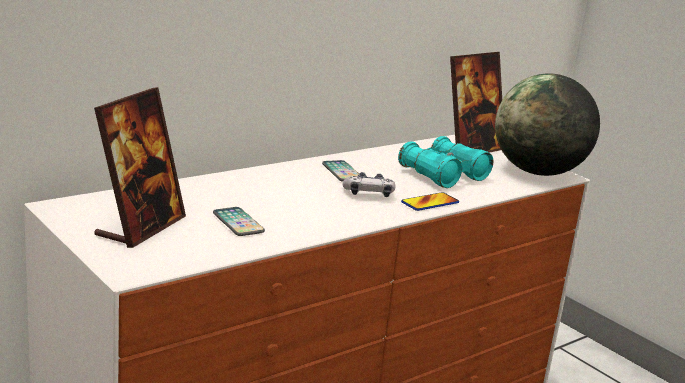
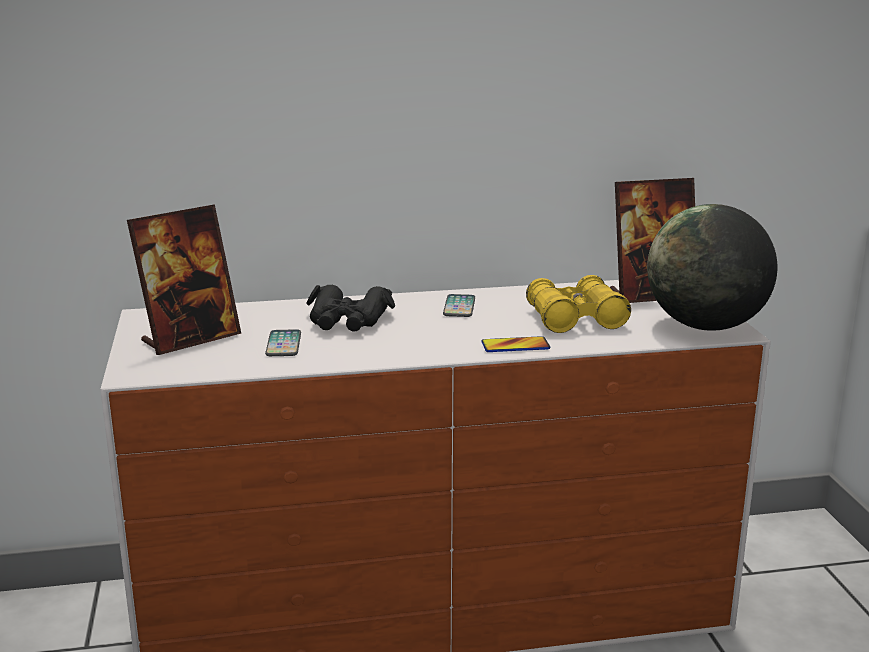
camera: 30 degrees right, 0 degrees up
(266, 194) = (348, 321): none -> black binoculars
(368, 194) = (457, 330): game controller -> none
(443, 175) = (575, 319): turquoise binoculars -> yellow binoculars

